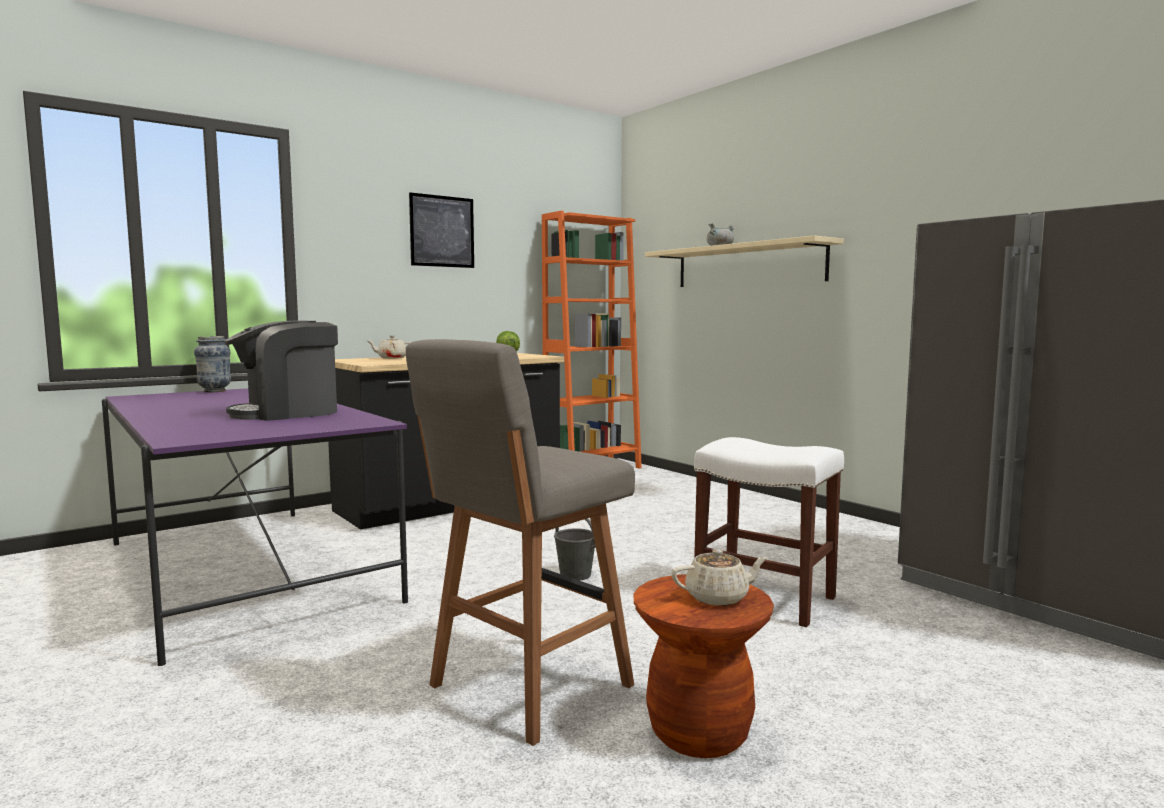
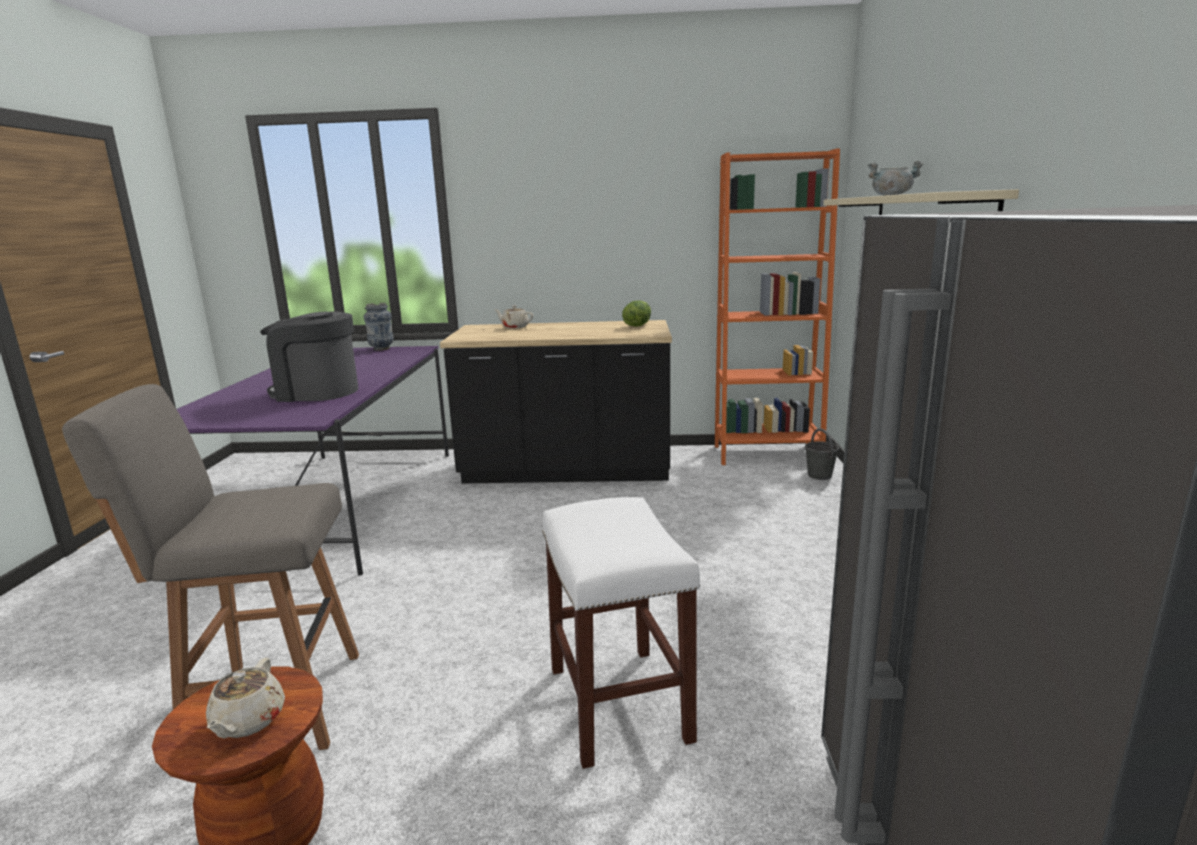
camera: 40 degrees right, 10 degrees up
(442, 231) = (595, 189): picture -> none
(576, 575) = (512, 593): grey bucket -> grey bucket (820, 476)
(718, 597) = (248, 721): beige teapot -> beige teapot turned 60 degrees clockwise

